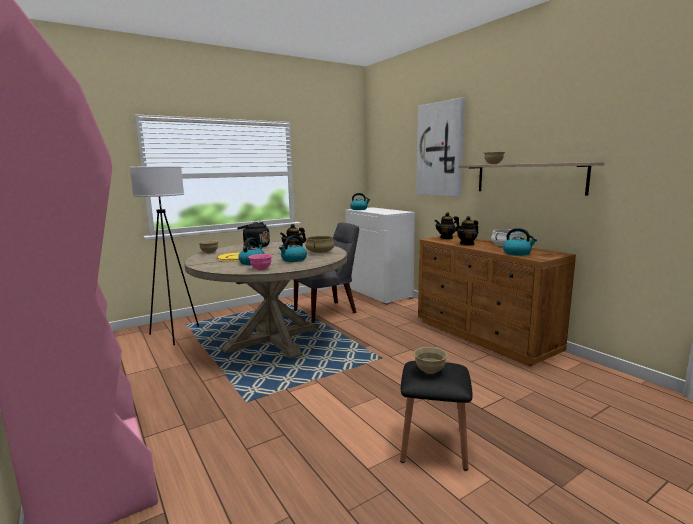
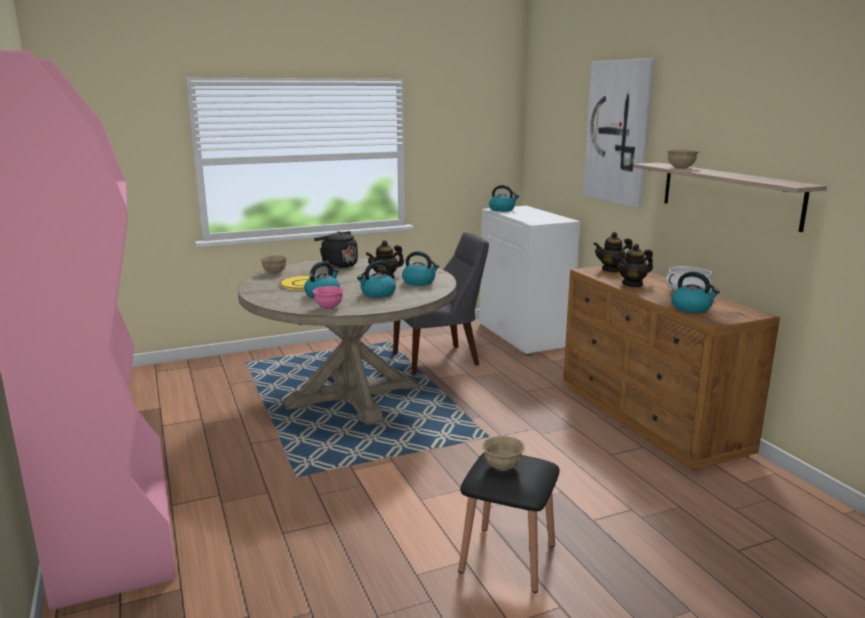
camera: 10 degrees right, 5 degrees up
(175, 335) = (230, 376): white floor lamp -> none
(319, 252) = (419, 282): beige cooking pot -> kettle

